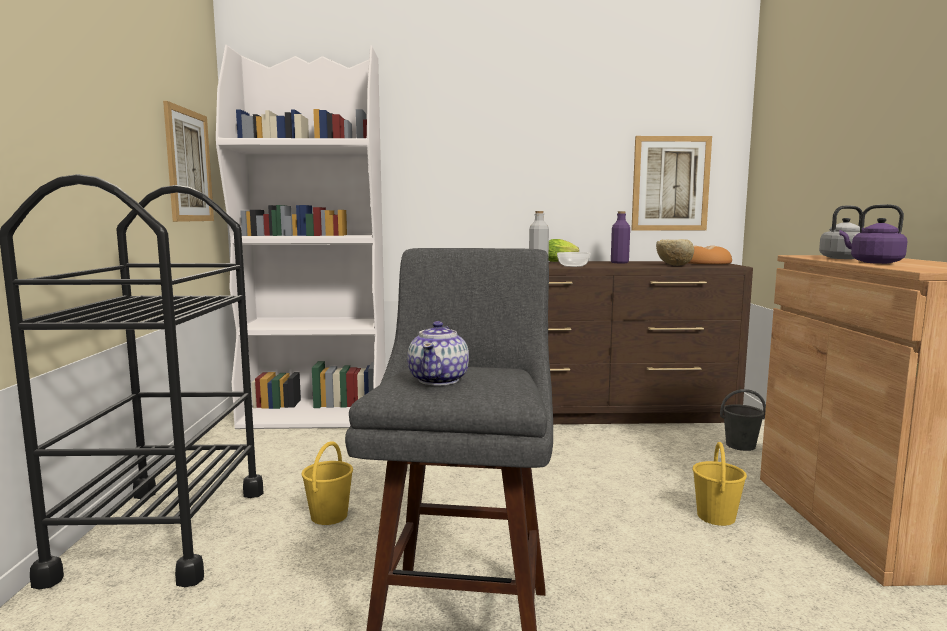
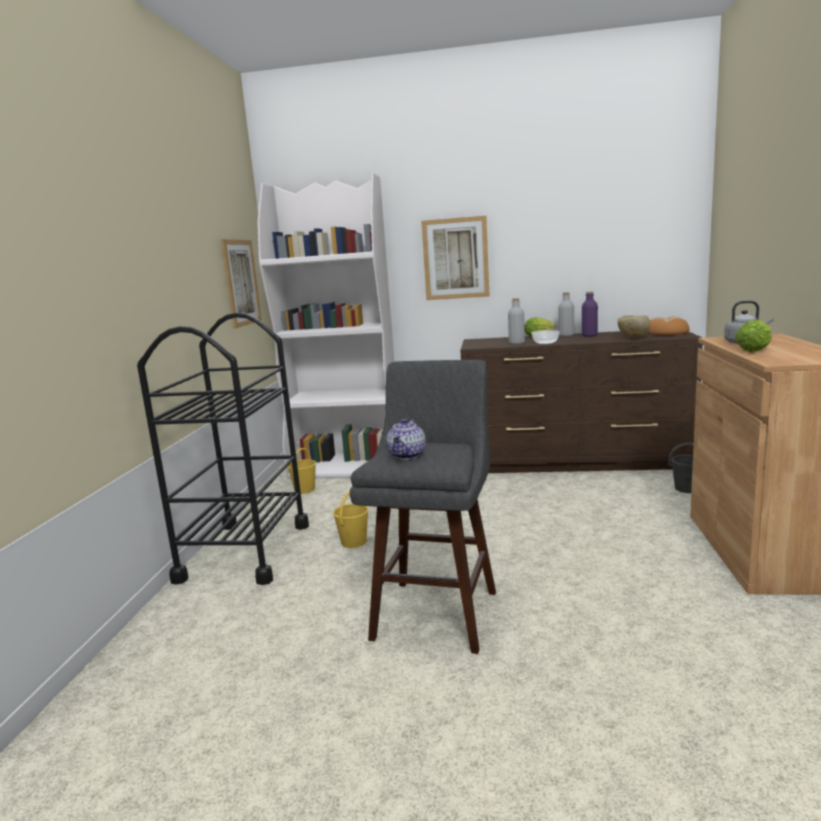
camera: 10 degrees right, 5 degrees up
(592, 262) = (566, 335): none -> grey bottle
(670, 183) = (636, 262): picture -> picture (455, 258)
(716, 517) = (640, 545): yellow bucket -> yellow bucket (304, 490)
(873, 262) = (755, 350): purple kettle -> lettuce

